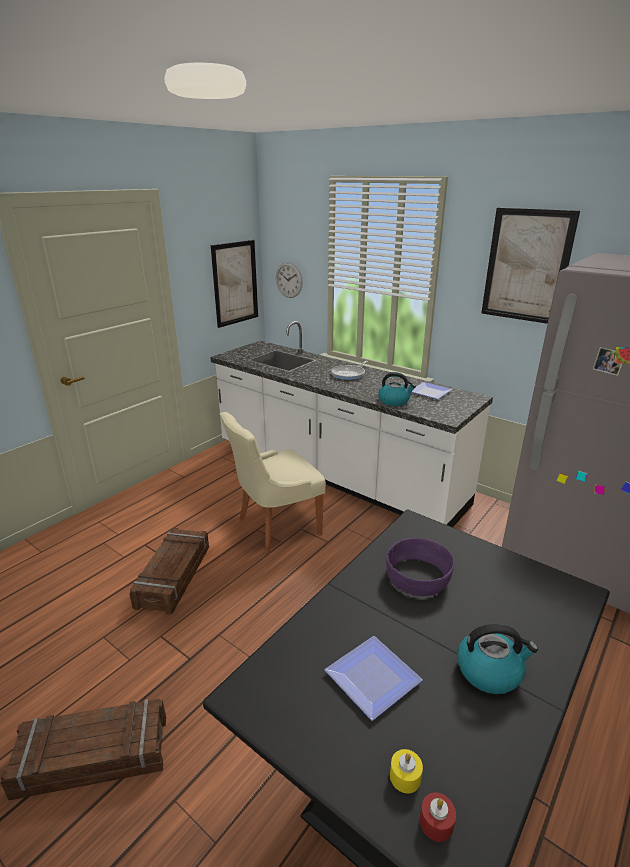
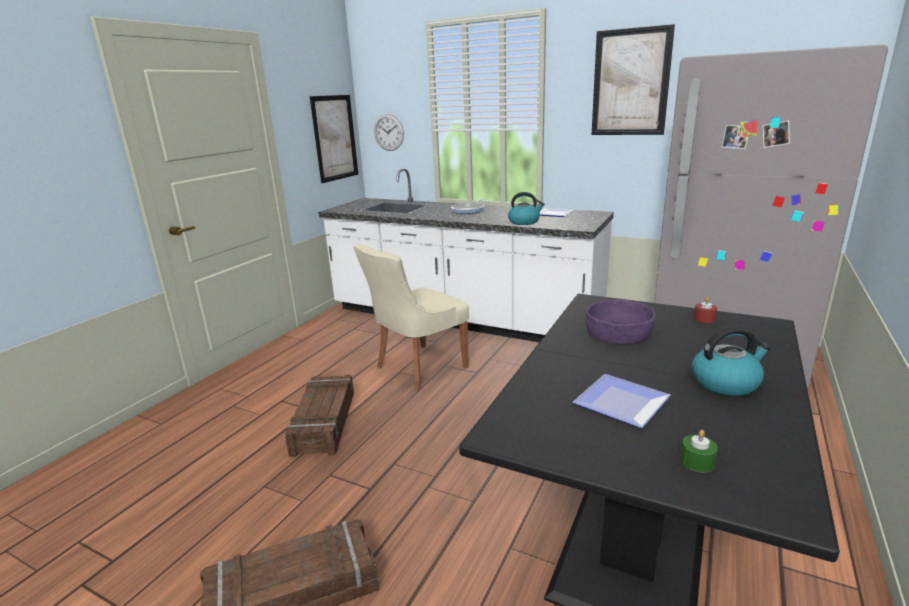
camera: 10 degrees left, 5 degrees down
(405, 777) = (697, 461): yellow candle -> green candle
(436, 822) = (747, 486): red candle -> red candle (704, 318)

